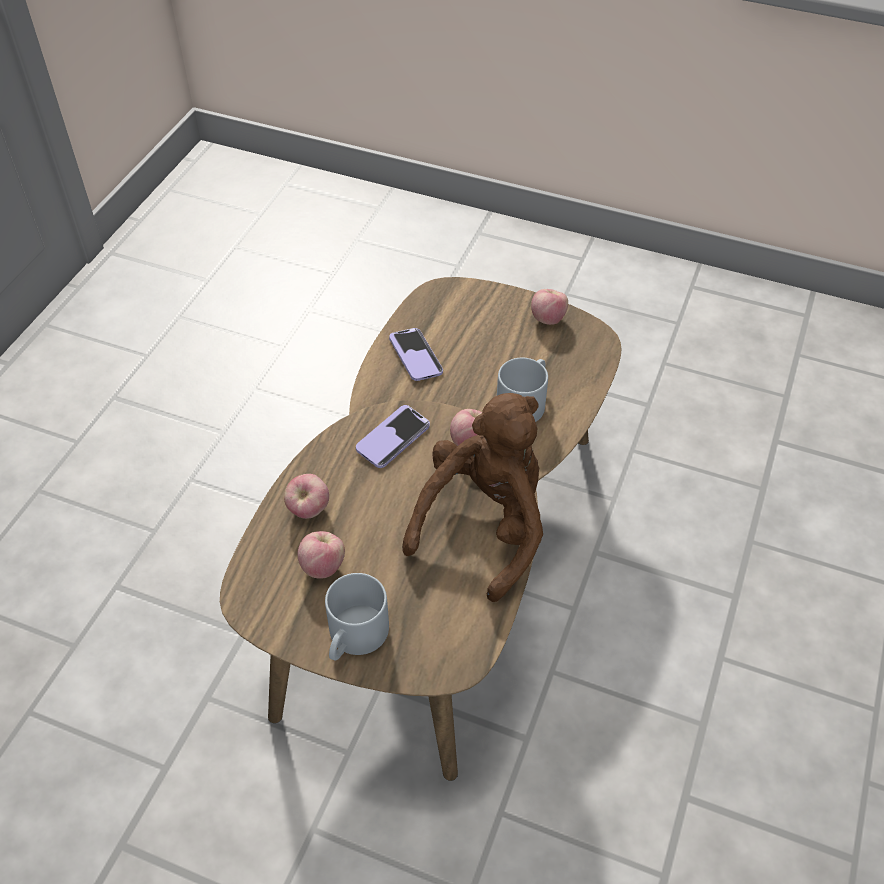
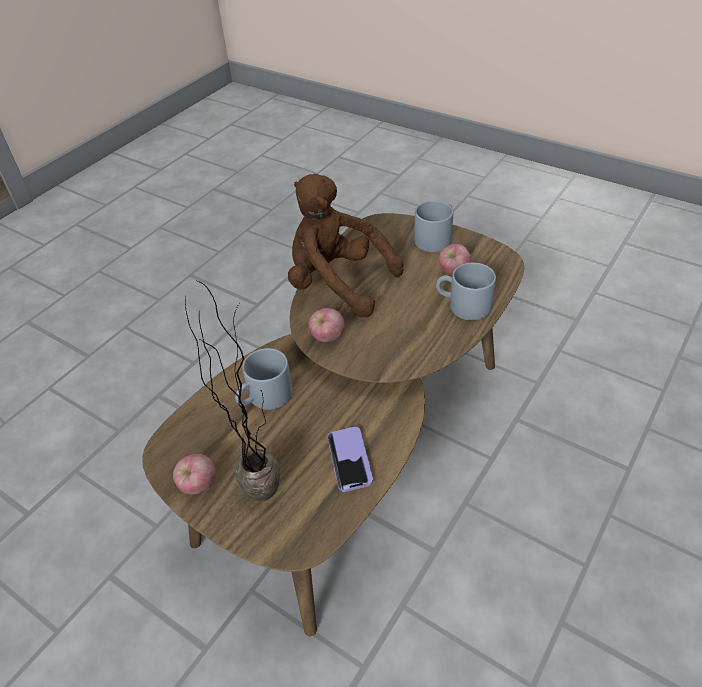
camera: 165 degrees left, 5 degrees down
(309, 509) = (463, 305): apple -> grey mug
(393, 438) = (390, 348): phone -> none
(484, 525) = (337, 283): brown plush toy -> brown plush toy turned 75 degrees clockwise
(493, 329) = (260, 481): none -> potted plant

